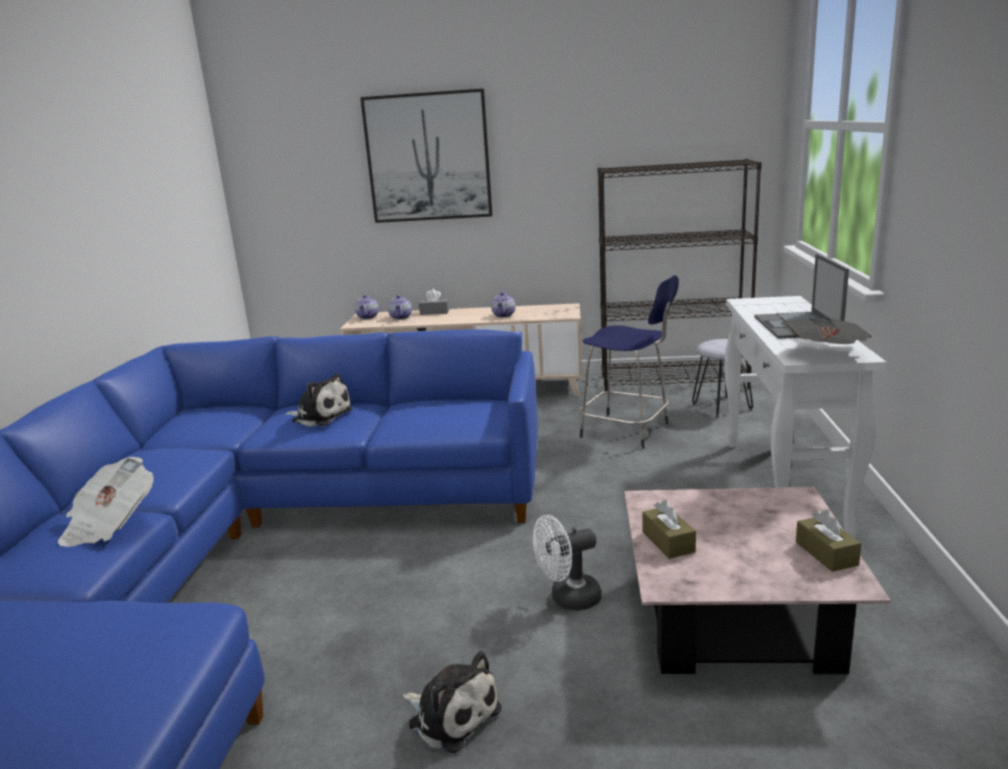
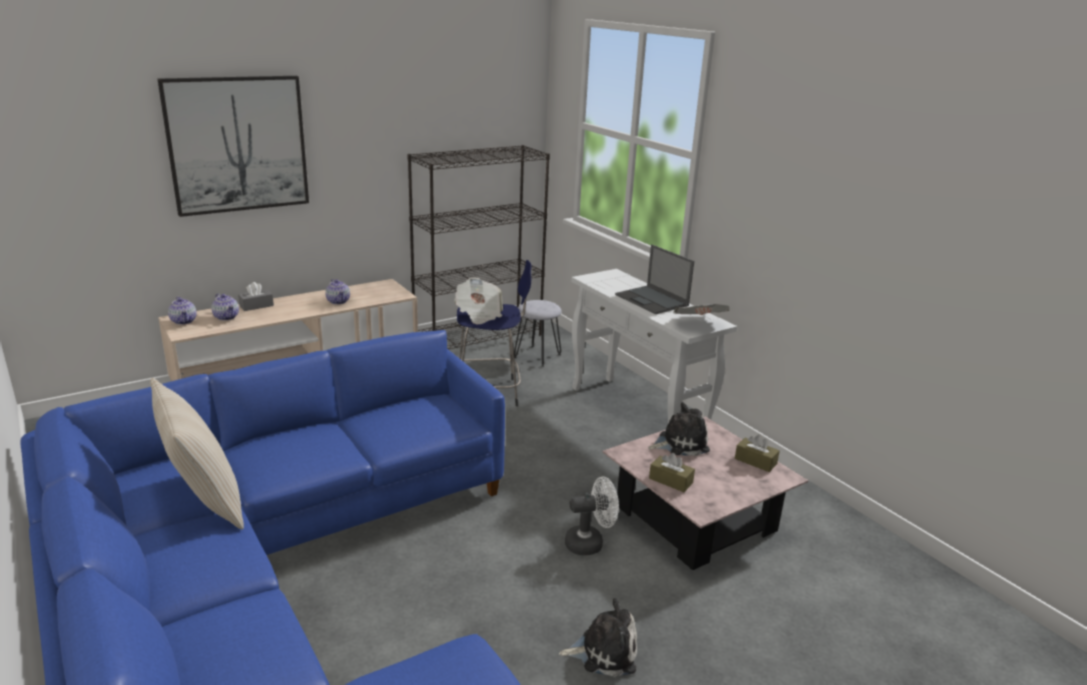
camera: 40 degrees left, 5 degrees up
(110, 524) = (257, 617): newspaper -> newspaper (479, 314)
(210, 439) = (204, 502): none -> beige pillow
(320, 416) = (296, 448): plush toy -> plush toy (680, 443)
(568, 599) = (590, 543): white fan -> white fan turned 135 degrees counterclockwise

